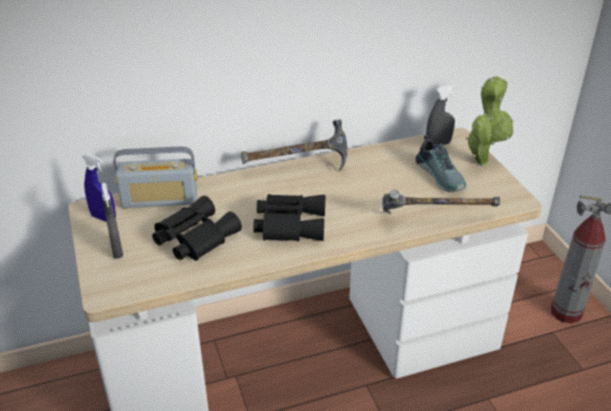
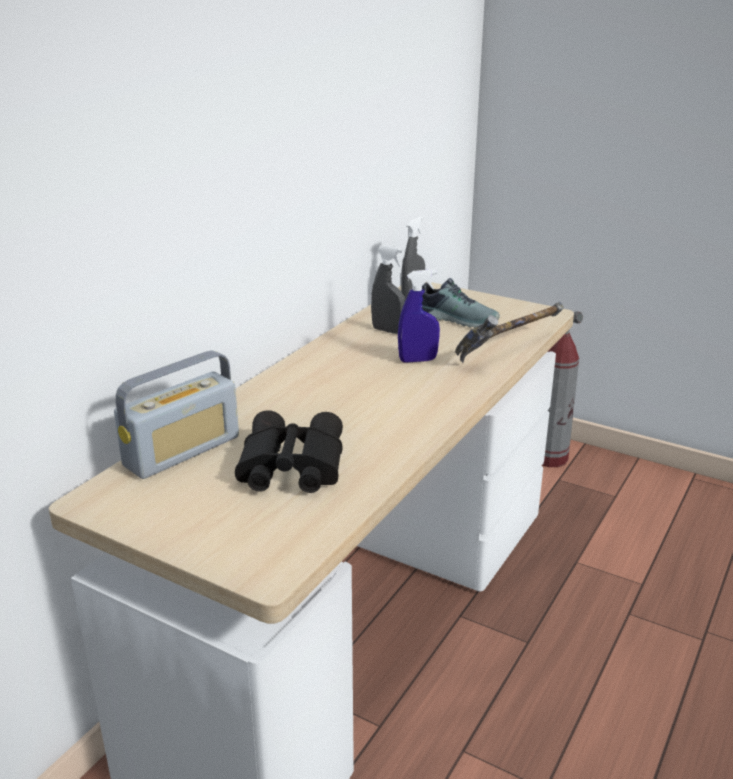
camera: 40 degrees left, 10 degrees down
(103, 218) = (131, 500): blue spray bottle -> blue spray bottle (418, 360)
(117, 250) = (209, 523): grey spray bottle -> grey spray bottle (388, 330)
(289, 223) = (377, 410): black binoculars -> none
(298, 168) = (306, 362): hammer -> none
(482, 160) = (471, 296): potted plant -> none

